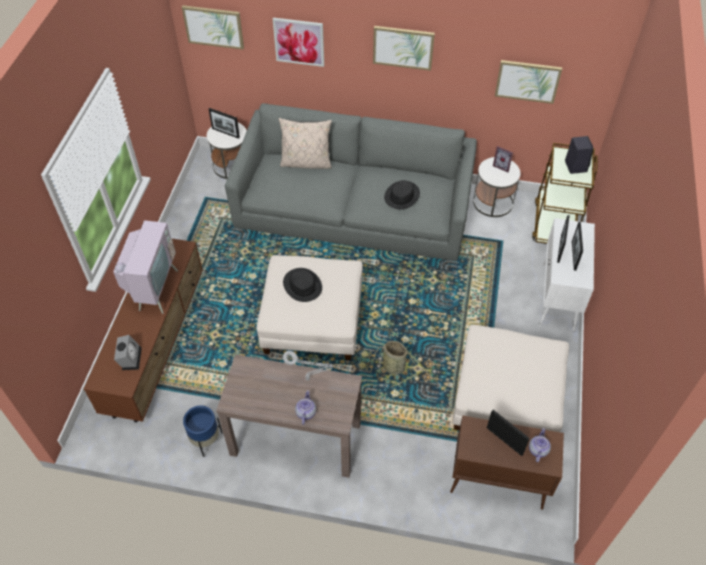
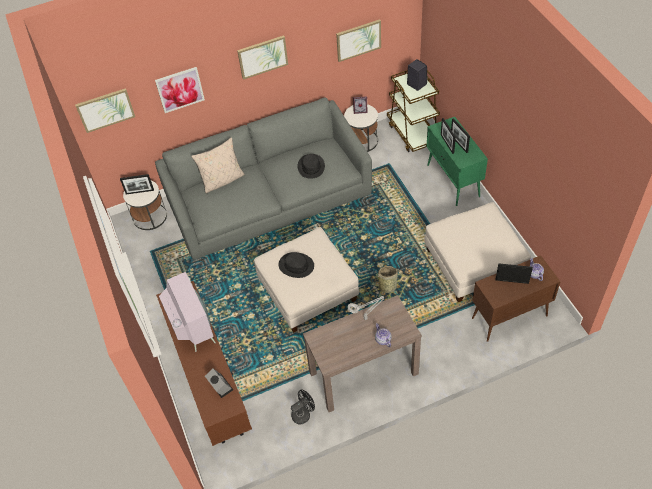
camera: 30 degrees left, 0 degrees up
(205, 440) = (303, 414): blue planter -> black fan
(557, 298) = (453, 181): white cabinet -> green cabinet

